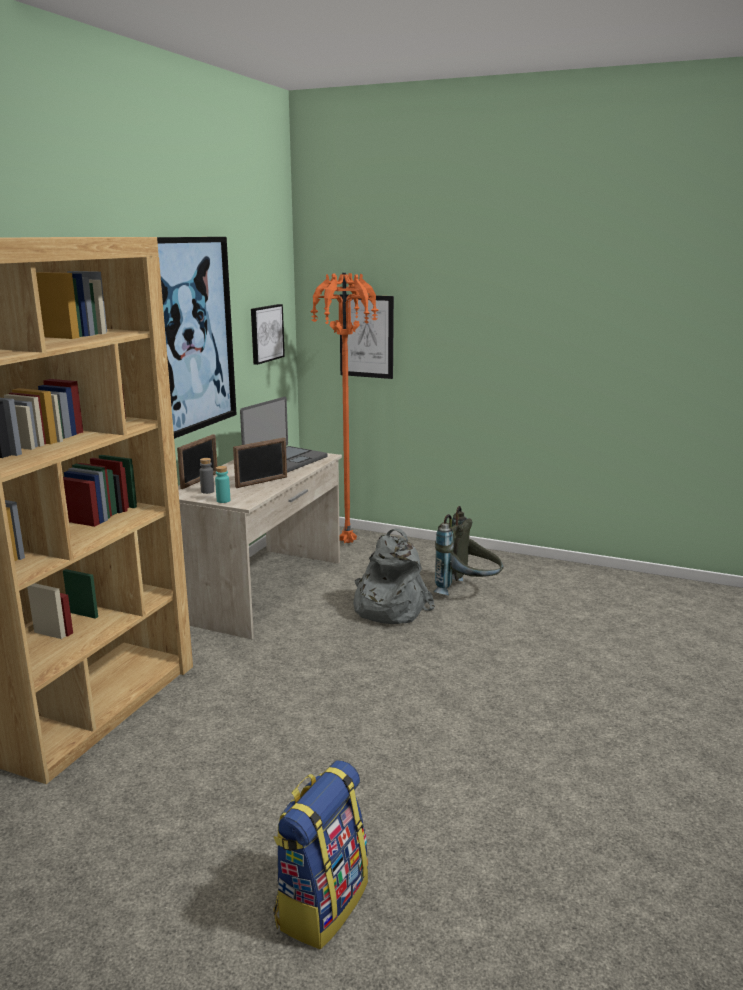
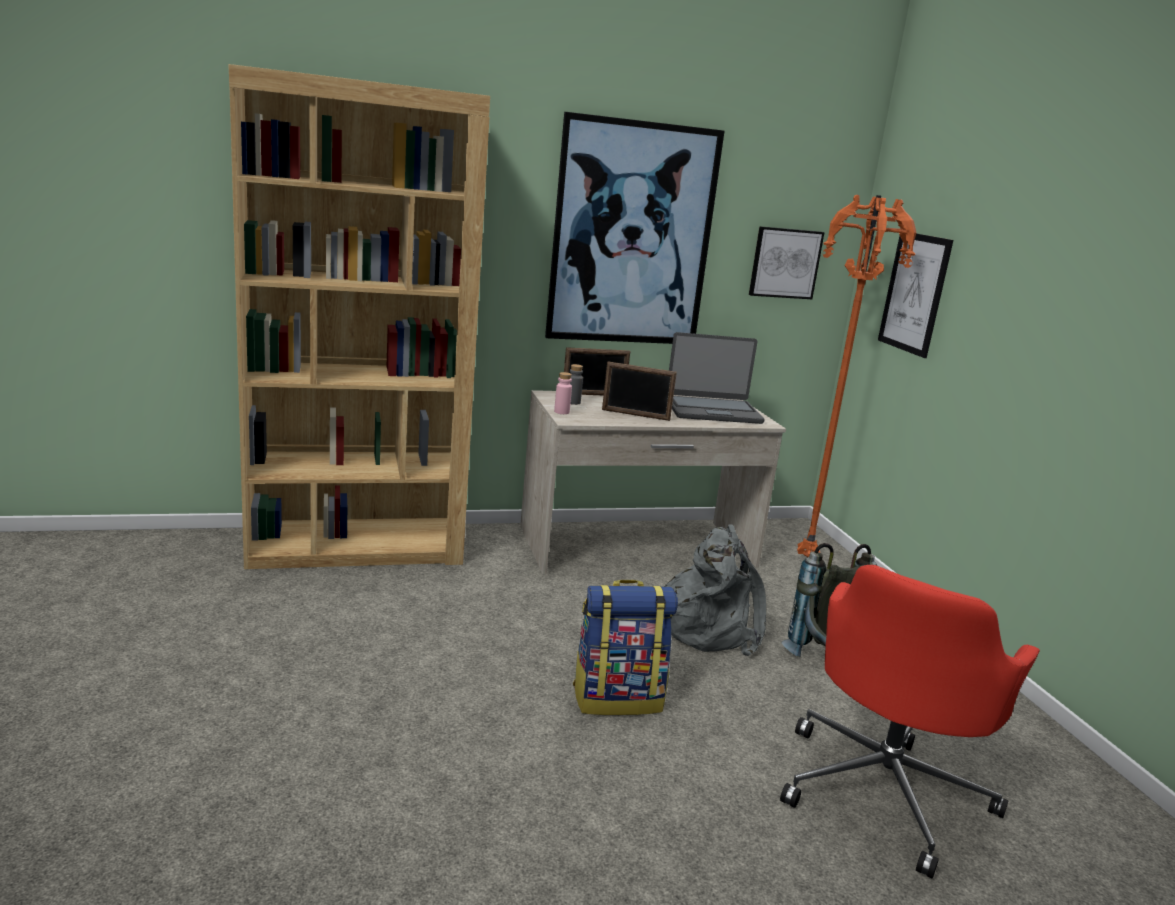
camera: 50 degrees right, 0 degrees up
(223, 500) = (561, 412): turquoise bottle -> pink bottle
(321, 903) = (171, 757): backpack -> backpack (618, 698)
(577, 628) = (884, 789): none -> red office chair

